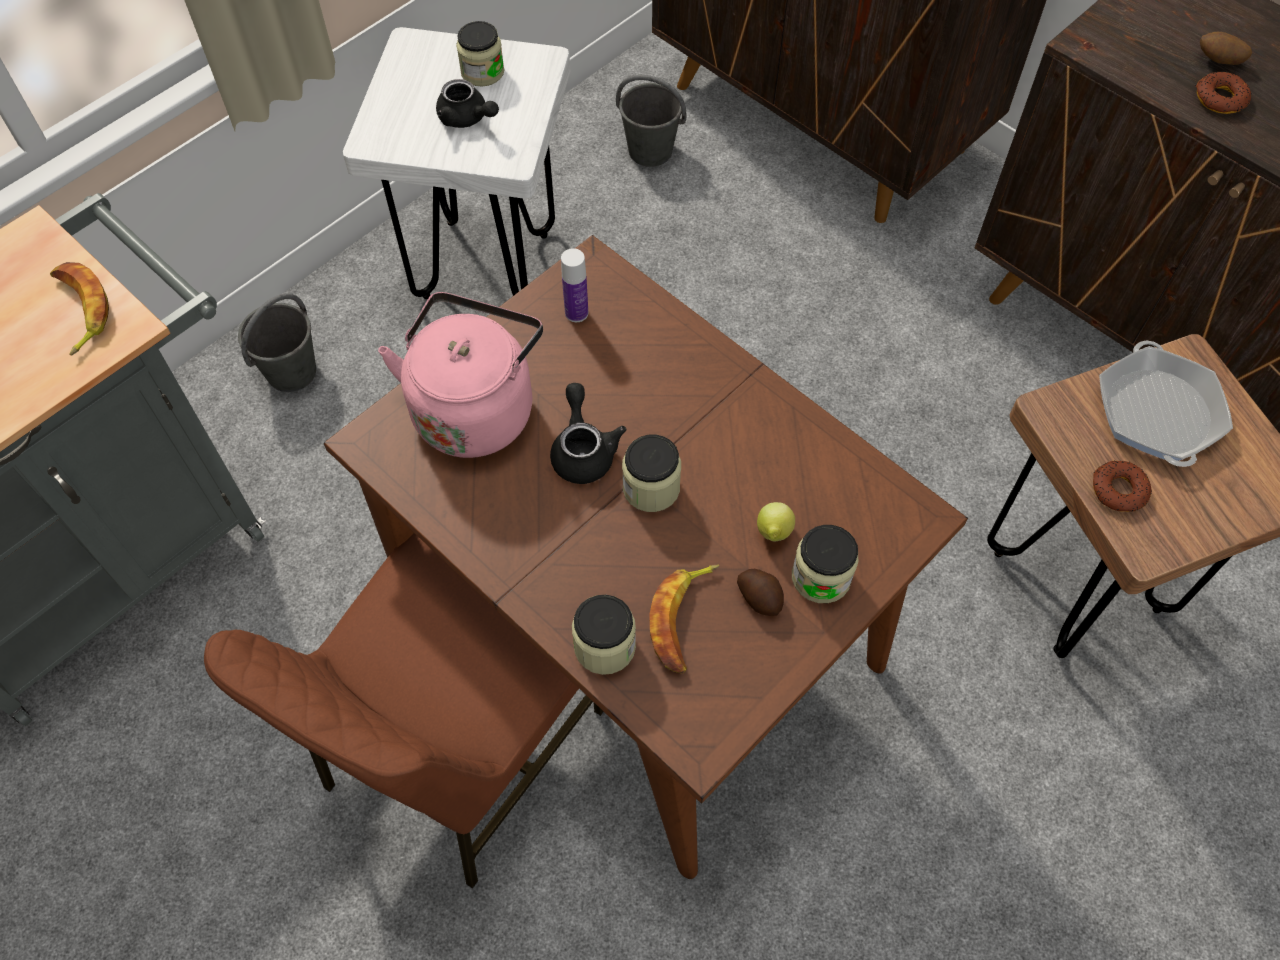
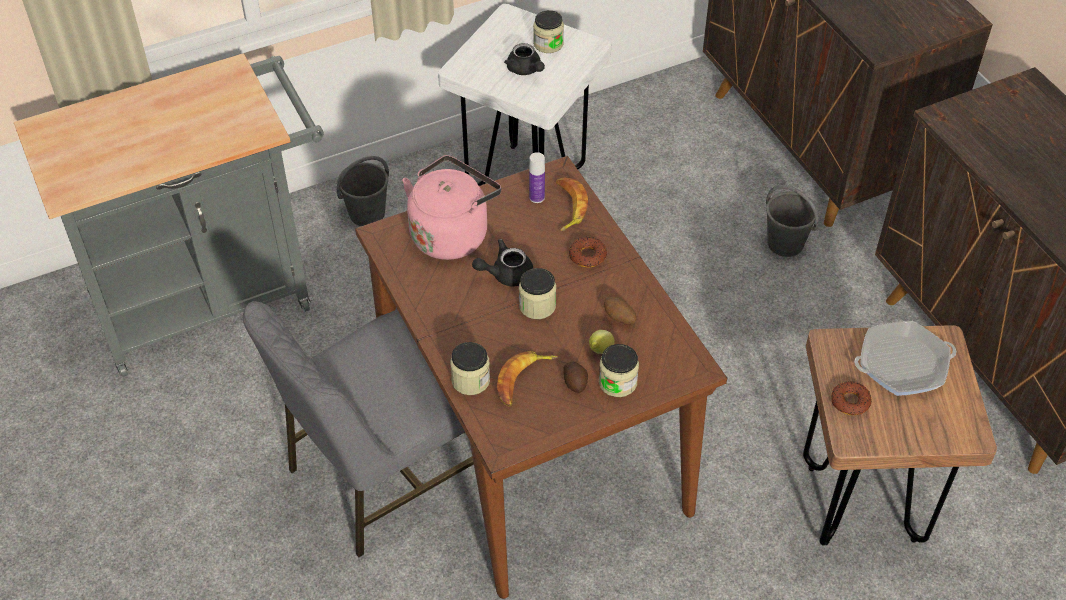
camera: 20 degrees right, 10 degrees down
(79, 310) = (245, 115): banana -> banana (568, 206)
(458, 749) = (383, 474): brown chair -> grey chair
(583, 450) = (506, 274): black teapot -> black teapot turned 120 degrees counterclockwise
(651, 151) = (676, 134): grey bucket -> grey bucket (786, 244)
(1157, 412) = (902, 364): frying pan -> frying pan turned 120 degrees counterclockwise
(1218, 61) = (1030, 149): potato -> potato (619, 318)
(1220, 99) = (1017, 172): donut -> donut (587, 256)

